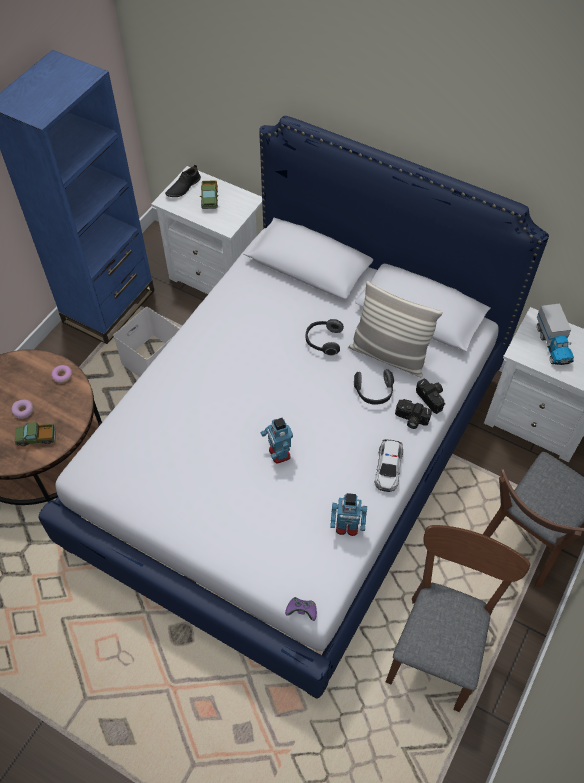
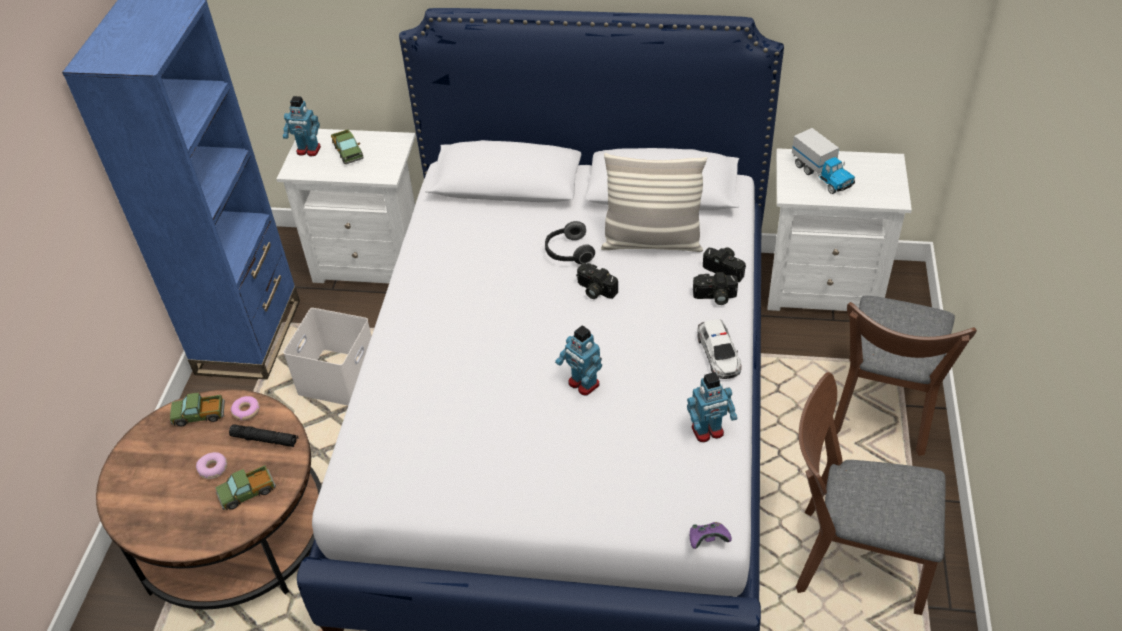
camera: 20 degrees left, 10 degrees down
(32, 367) = (199, 415): none -> toy truck
(64, 402) = (265, 439): none -> black flashlight
(183, 187) = (308, 150): black shoe -> toy robot
(326, 380) = (594, 290): none -> camera
(374, 392) = (657, 284): headphones -> none
(438, 644) = (848, 558): brown chair -> brown chair turned 75 degrees counterclockwise

